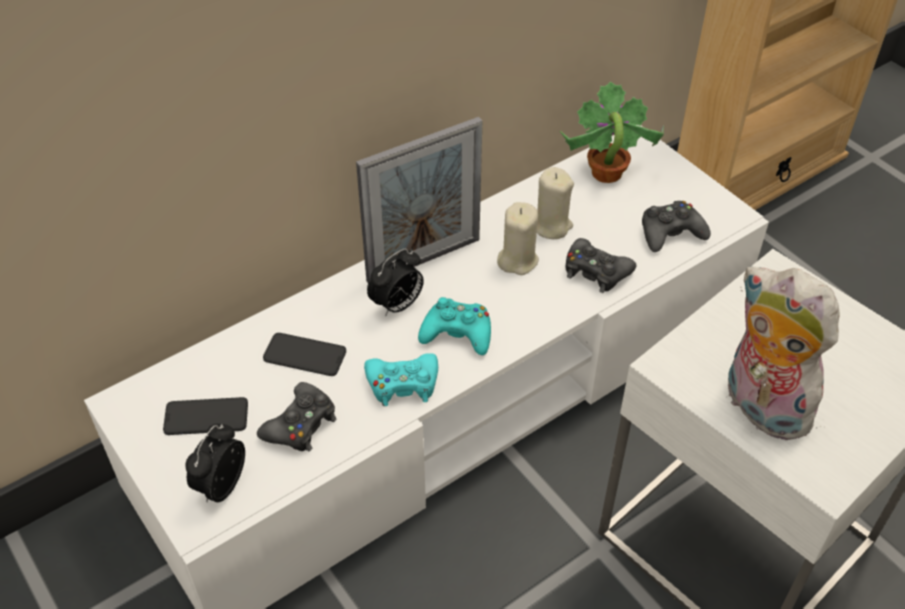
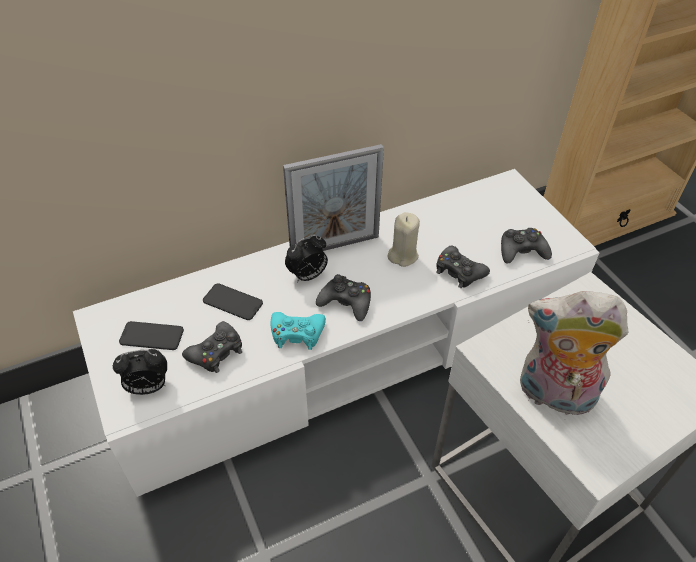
camera: 10 degrees right, 0 degrees up
(221, 485) = (148, 387): alarm clock -> alarm clock turned 135 degrees counterclockwise
(457, 333) = (346, 302): turquoise game controller -> black game controller
(550, 225) = (433, 234): beige candle -> none
(605, 173) = (482, 201): potted plant -> none
(759, 406) = (553, 395): plush toy -> plush toy turned 45 degrees counterclockwise

